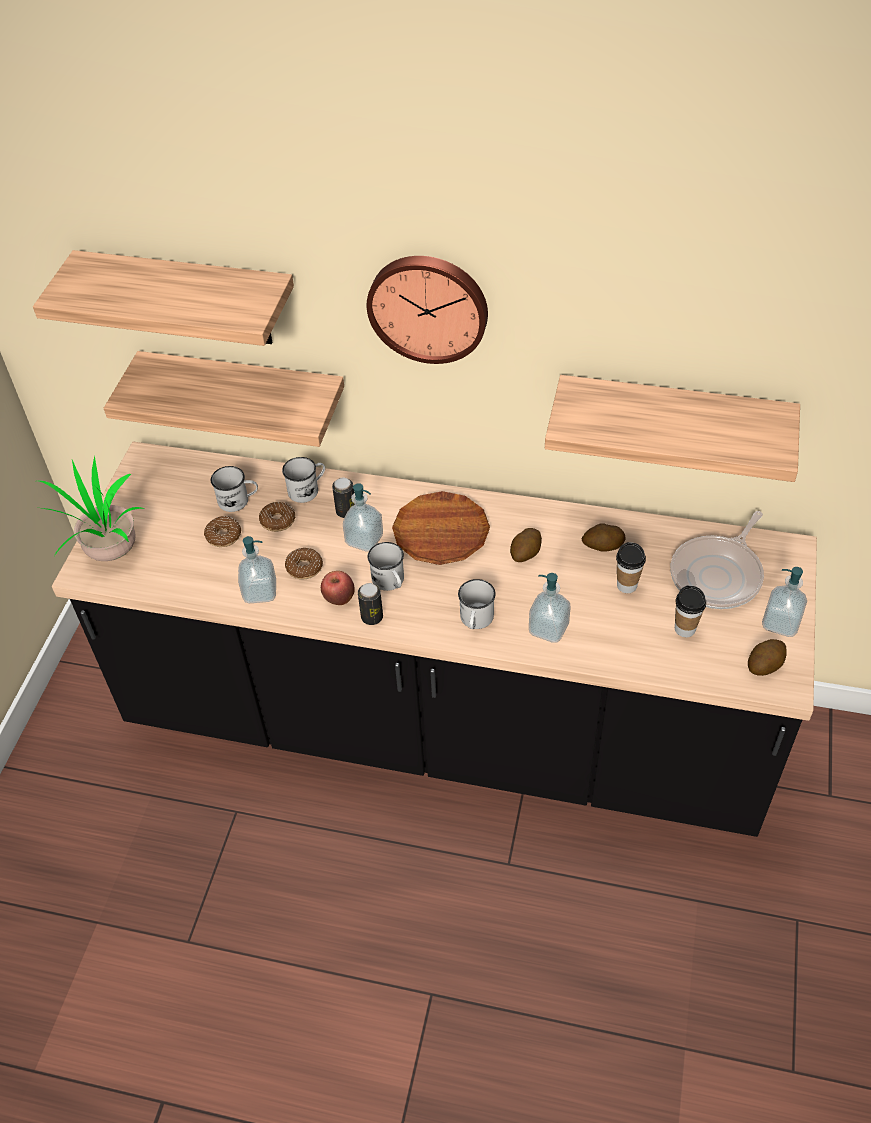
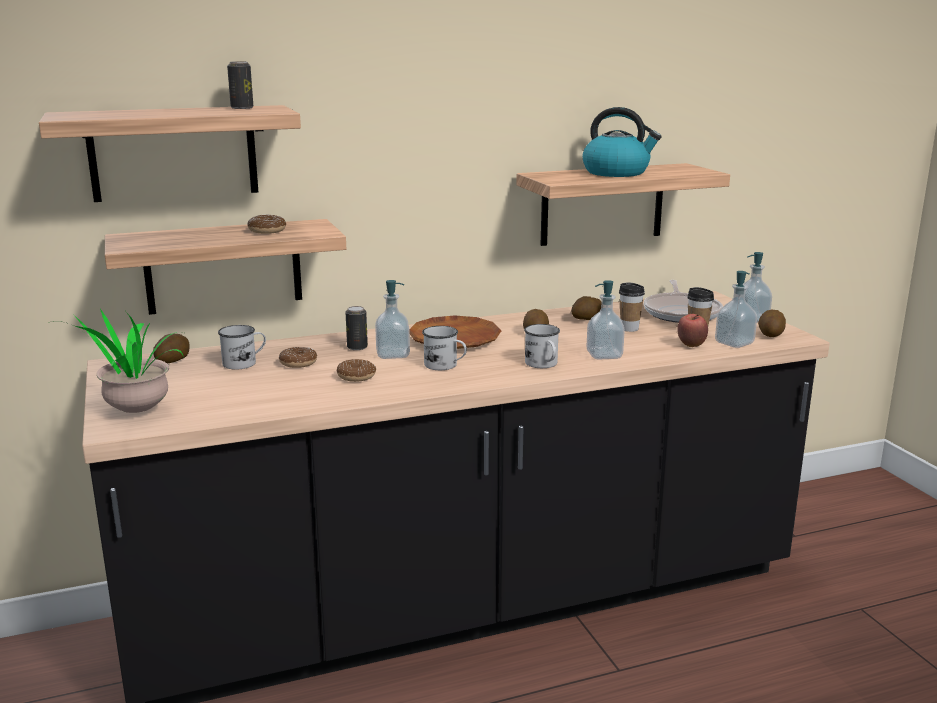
camera: 35 degrees left, 30 degrees down
(190, 471) = (173, 360): none -> potato
(223, 536) = (252, 380): donut -> donut (267, 231)
(260, 592) = (330, 395): soap dispenser -> soap dispenser (734, 343)
(307, 489) = (306, 346): white mug -> none
(339, 599) = (411, 382): apple -> apple (691, 345)
(372, 617) = (454, 383): can -> can (242, 108)
(428, 306) = (408, 121): wall clock -> none
(667, 417) = (617, 172): none -> kettle

